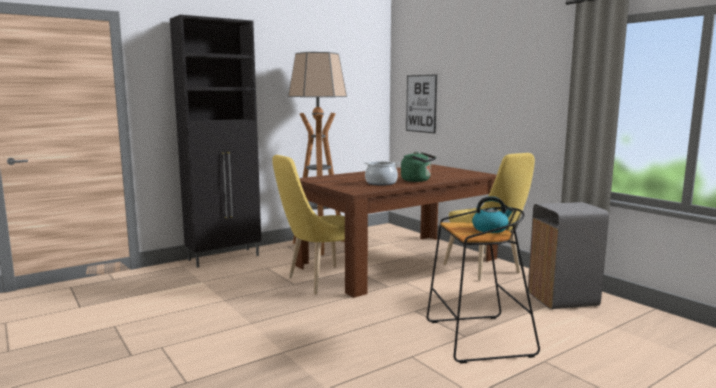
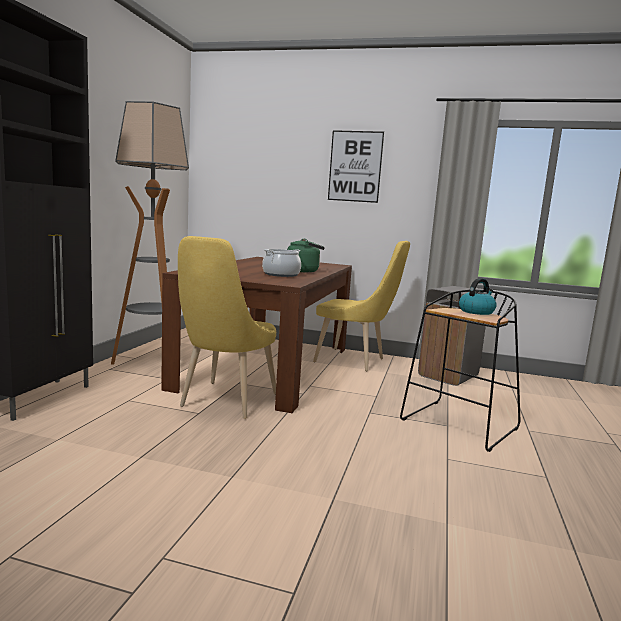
camera: 40 degrees left, 0 degrees up
(421, 103) = (240, 189): picture -> picture (355, 166)

